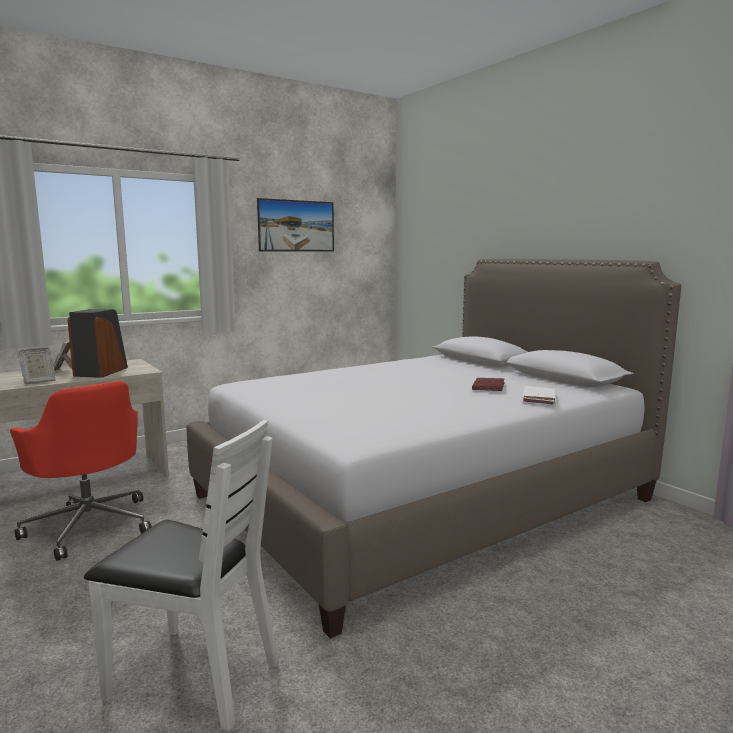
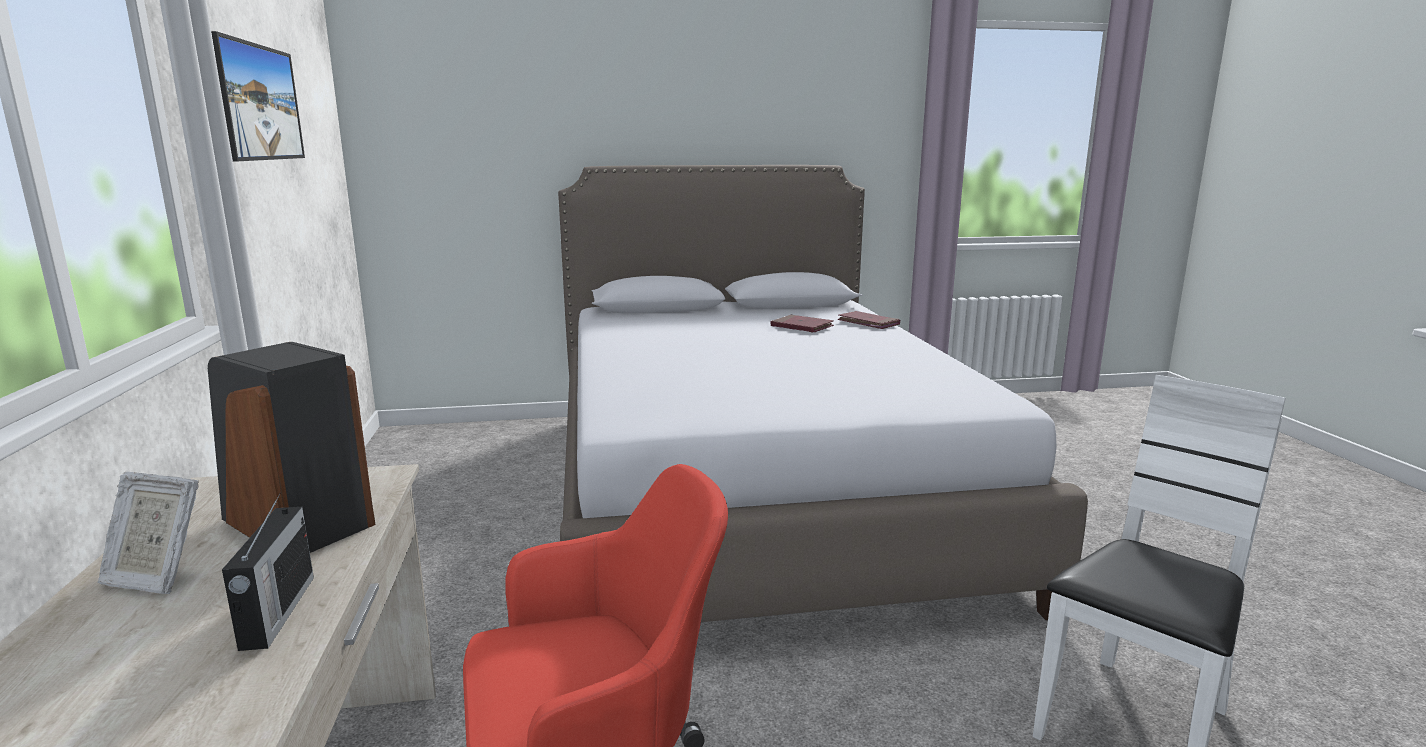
camera: 65 degrees left, 5 degrees up
(38, 381) = (277, 613): picture frame -> radio
(539, 398) = (868, 323): white book -> red book

